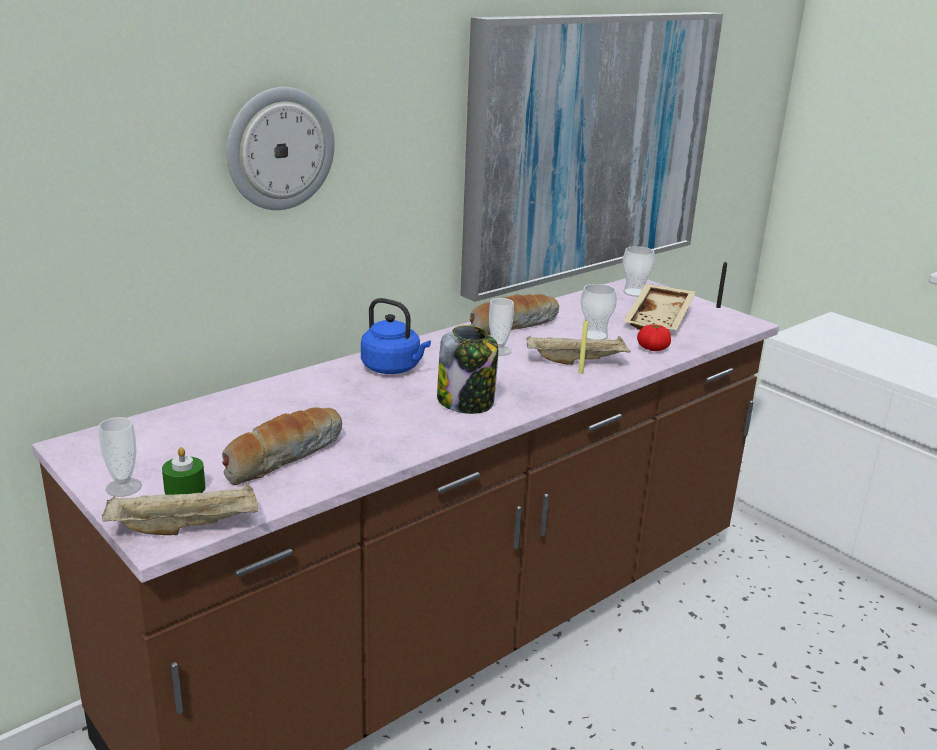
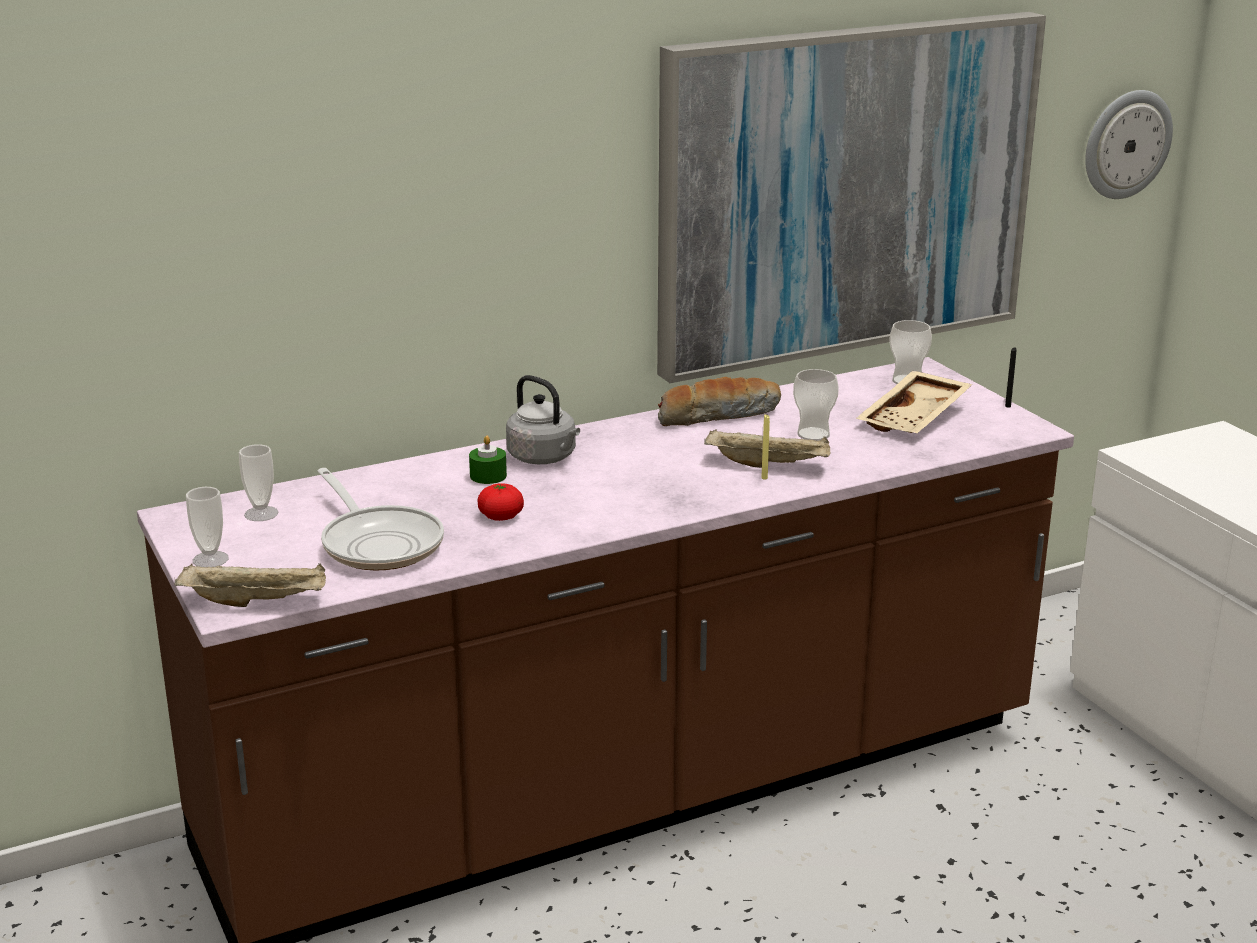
camera: 15 degrees right, 0 degrees up
(185, 489) = (268, 566): green candle -> green candle (488, 476)
(279, 149) = (415, 204): wall clock -> wall clock (1126, 144)
(283, 456) = (379, 543): bread -> frying pan
(393, 368) = (544, 458): blue kettle -> grey kettle
(466, 402) = (607, 502): jar -> none
(499, 350) = (681, 445): cup -> cup (261, 514)
(652, 349) = (877, 455): tomato -> tomato (501, 517)

